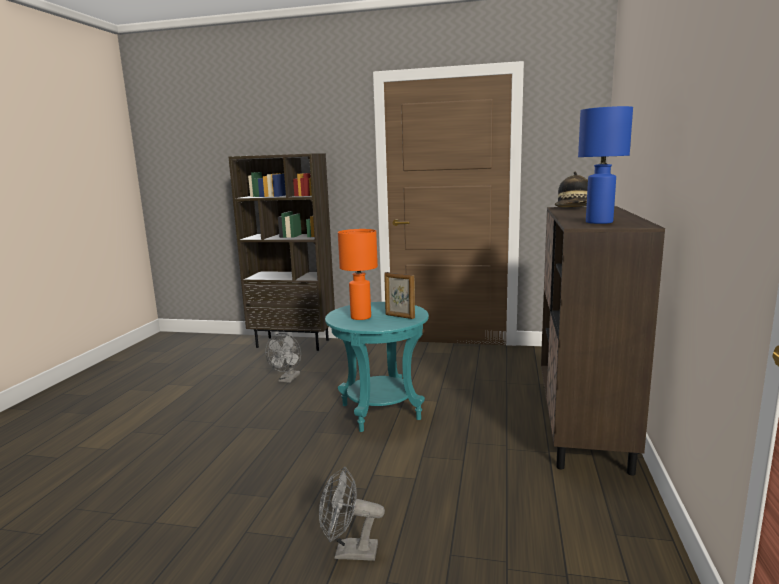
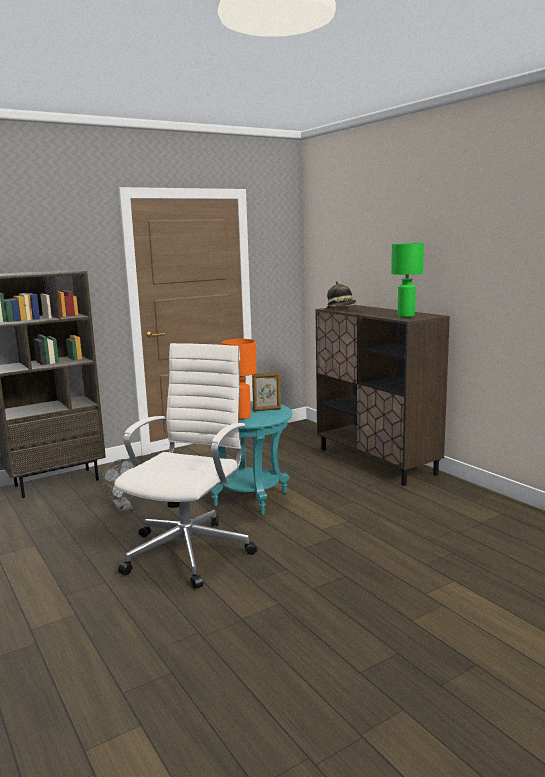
camera: 45 degrees left, 0 degrees up
(250, 438) = (190, 551): none -> white office chair
(349, 552) = (386, 564): grey fan -> none
(599, 222) = (406, 316): blue table lamp -> green table lamp

